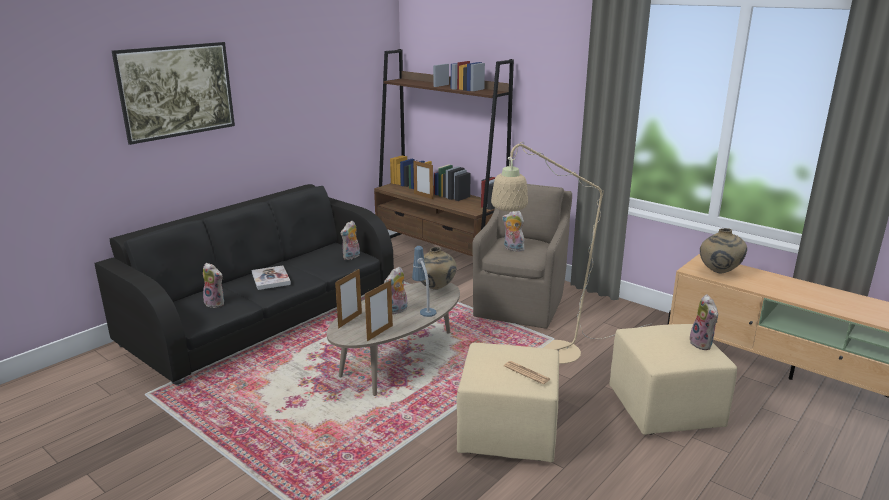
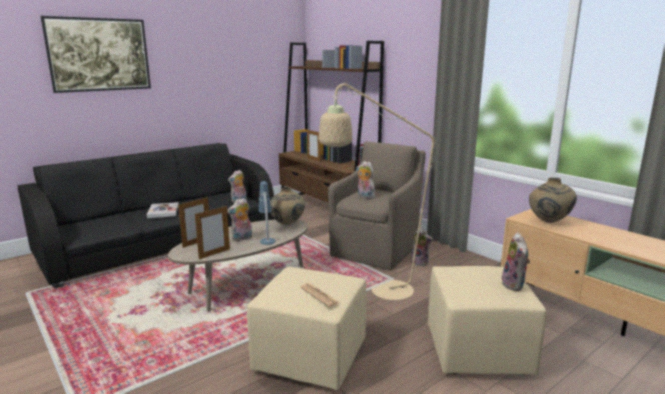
camera: 10 degrees right, 5 degrees down
(216, 303) = (108, 225): plush toy -> plush toy (420, 262)

